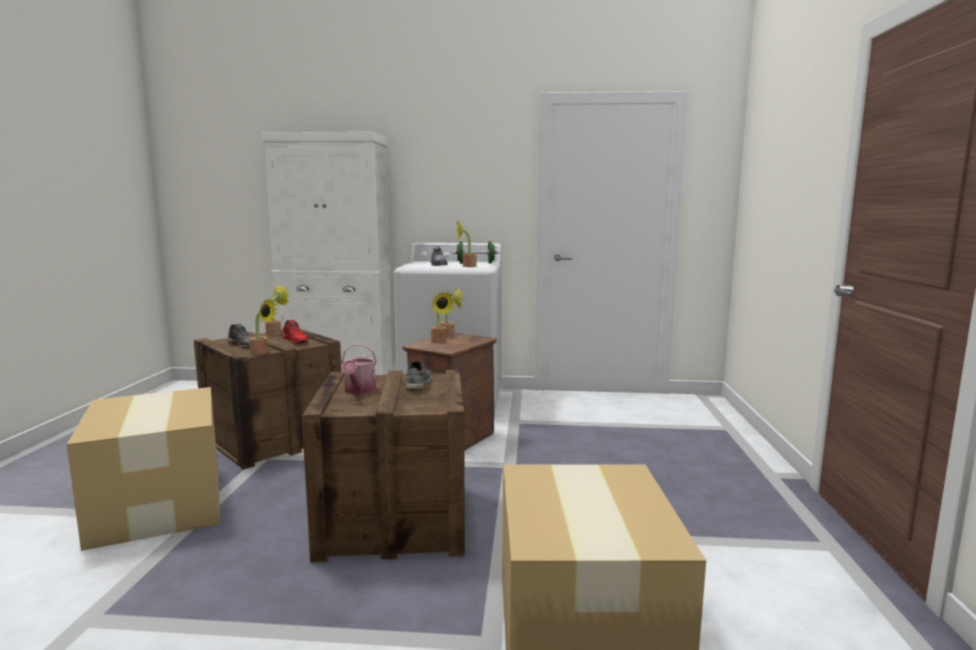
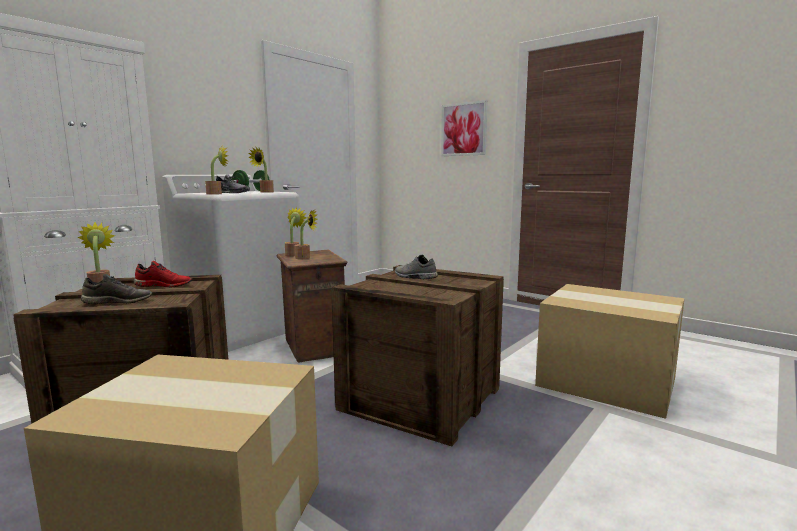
camera: 55 degrees left, 0 degrees up
(262, 353) = (181, 299): potted plant -> potted plant (217, 194)
(359, 391) = (403, 289): watering can -> none
(798, 182) = (464, 129): none -> picture

